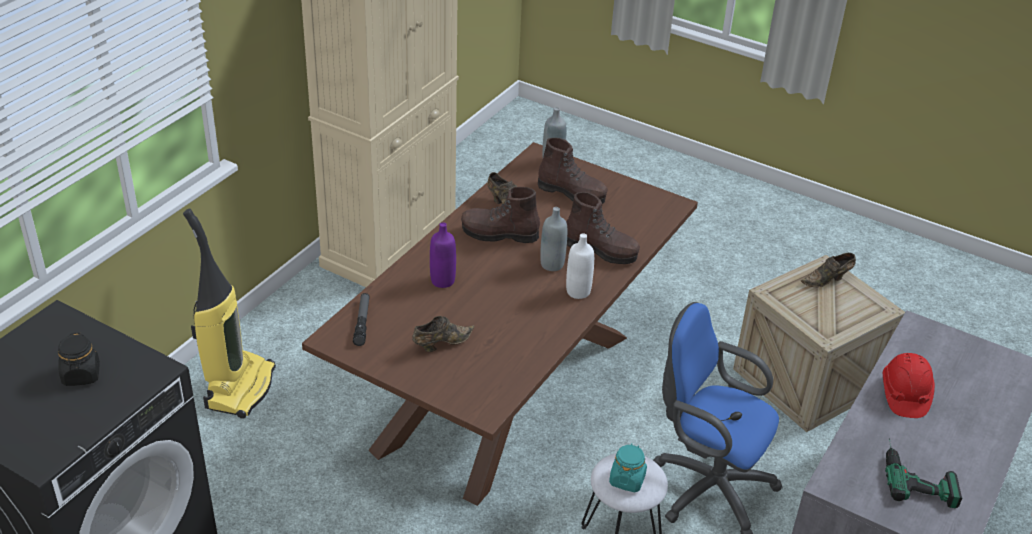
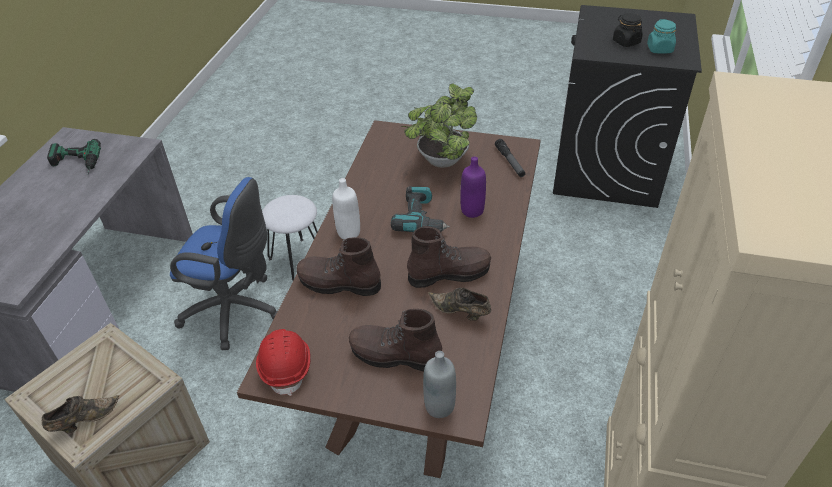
camera: 165 degrees right, 5 degrees up
(239, 387) = (633, 286): vacuum cleaner -> none
(441, 344) = (440, 162): brown shoe -> potted plant
(498, 286) = (421, 218): none -> power drill
(552, 264) = (382, 253): grey bottle -> none
(627, 479) = (289, 206): turquoise jar -> turquoise jar (659, 49)
(904, 395) = (59, 218): red hard hat -> red hard hat (286, 366)

